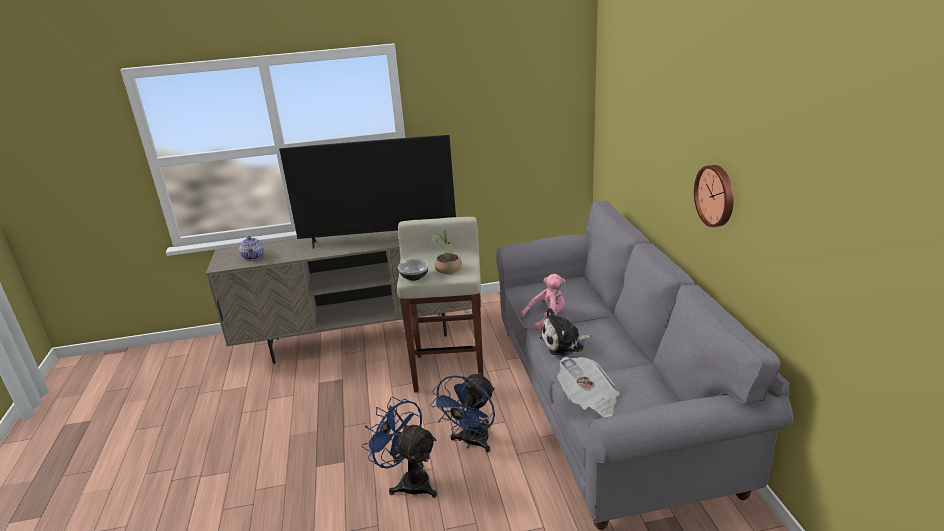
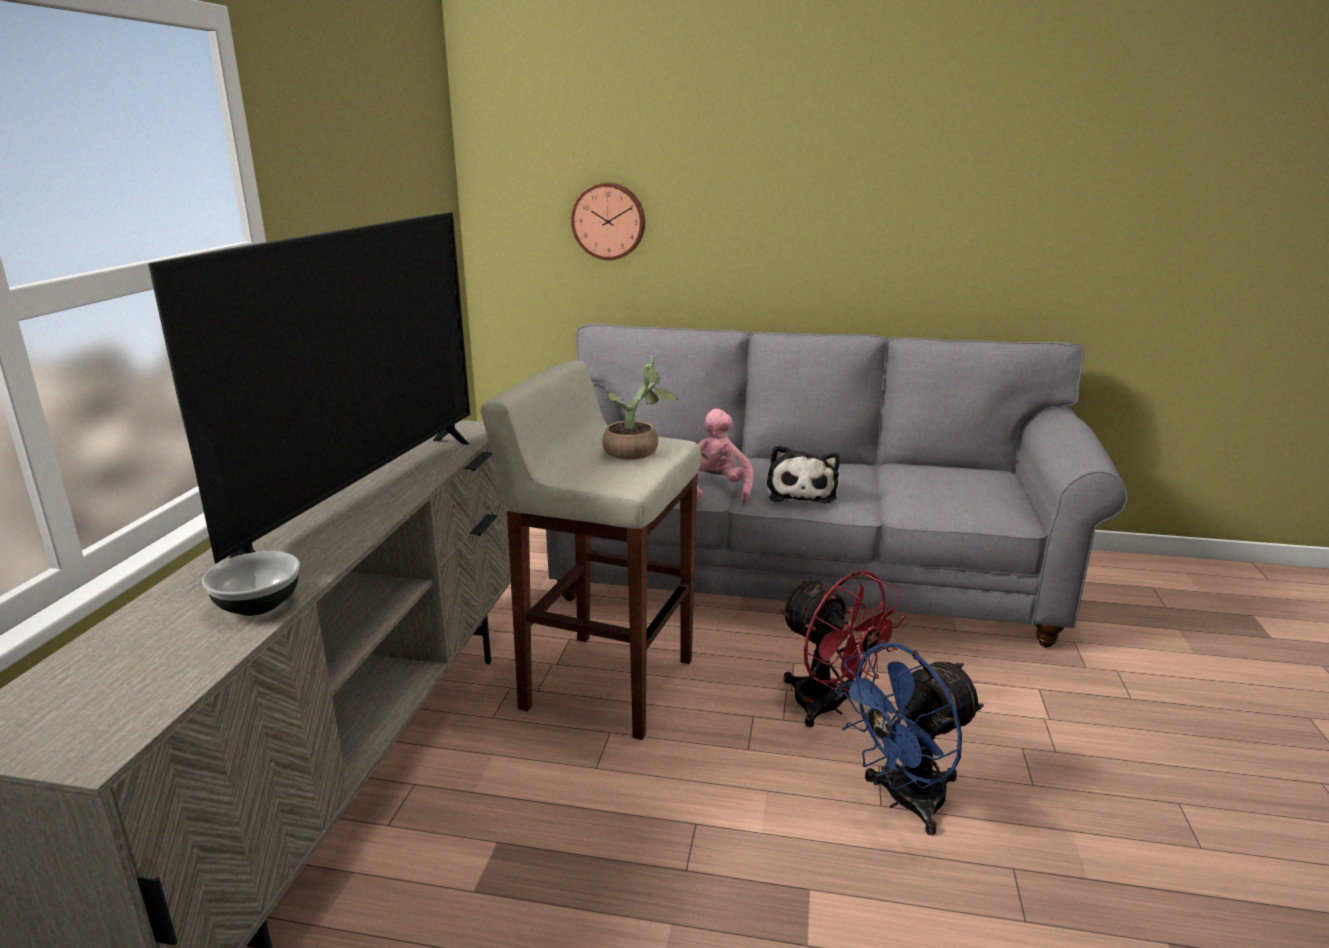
camera: 70 degrees left, 5 degrees down
(253, 256) = (146, 670): teapot -> none
(415, 277) = (630, 478): bowl -> bowl (258, 604)
(471, 442) = (829, 707): blue fan -> red fan
(588, 400) = (957, 504): newspaper -> none
(716, 195) = (872, 221): wall clock -> wall clock (609, 221)

